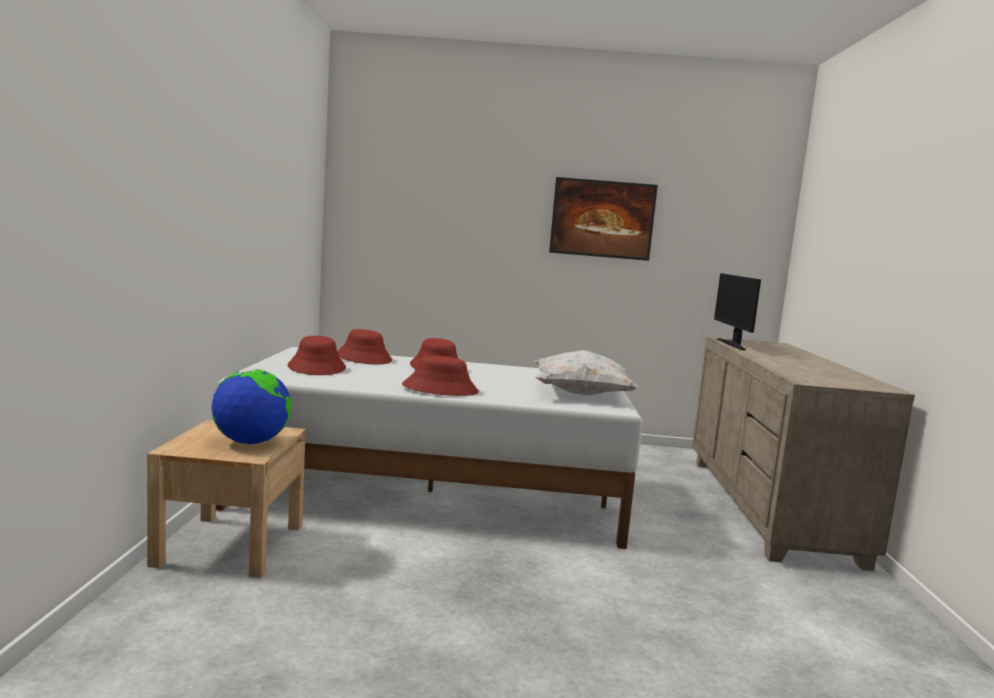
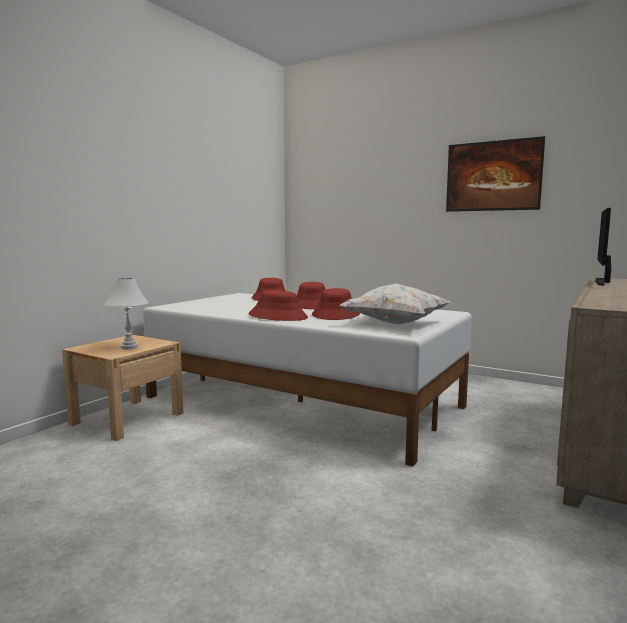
camera: 30 degrees right, 0 degrees up
(251, 442) = (129, 347): globe -> white table lamp
(317, 367) = (222, 303): red hat -> red hat (336, 314)

